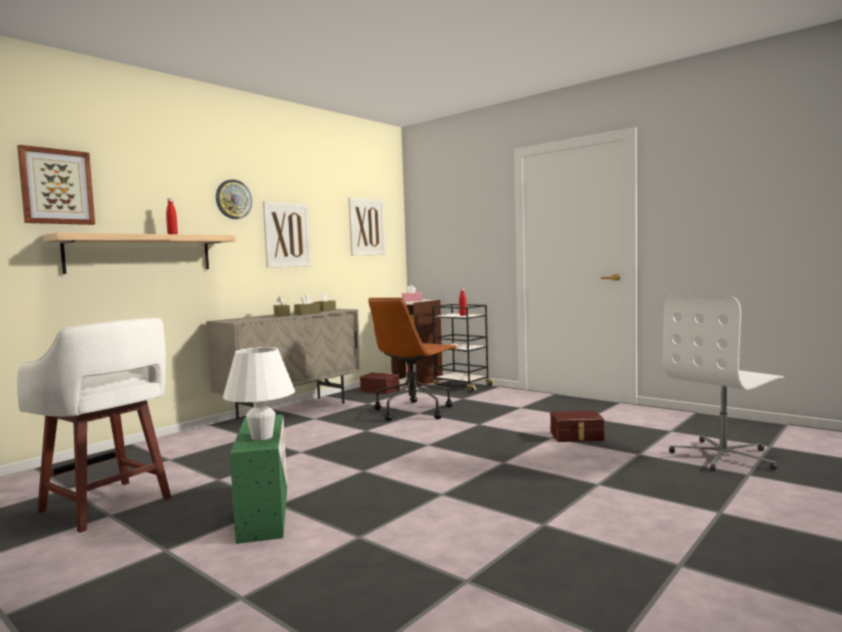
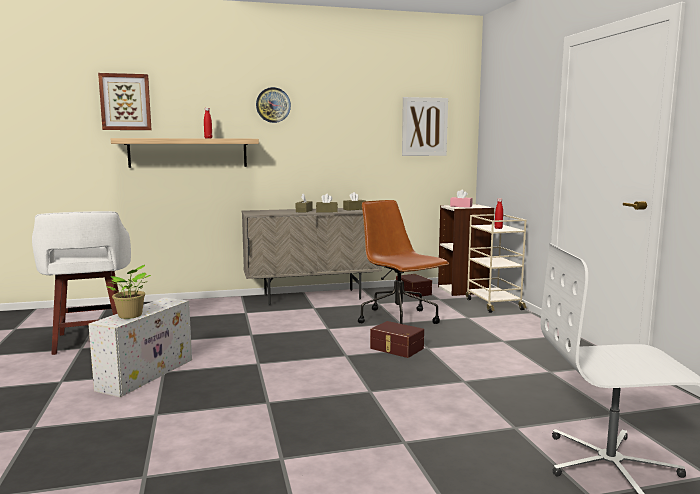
camera: 35 degrees right, 5 degrees up
(262, 437) = (131, 316): white table lamp -> potted plant
(264, 511) = (147, 374): green storage box -> white storage box
(287, 235) = (327, 136): picture -> none
(413, 411) = (399, 320): brown office chair -> brown office chair turned 75 degrees clockwise
(461, 386) = (493, 304): black cart -> beige cart
(577, 436) = (492, 388): brown storage box -> brown storage box (396, 349)

